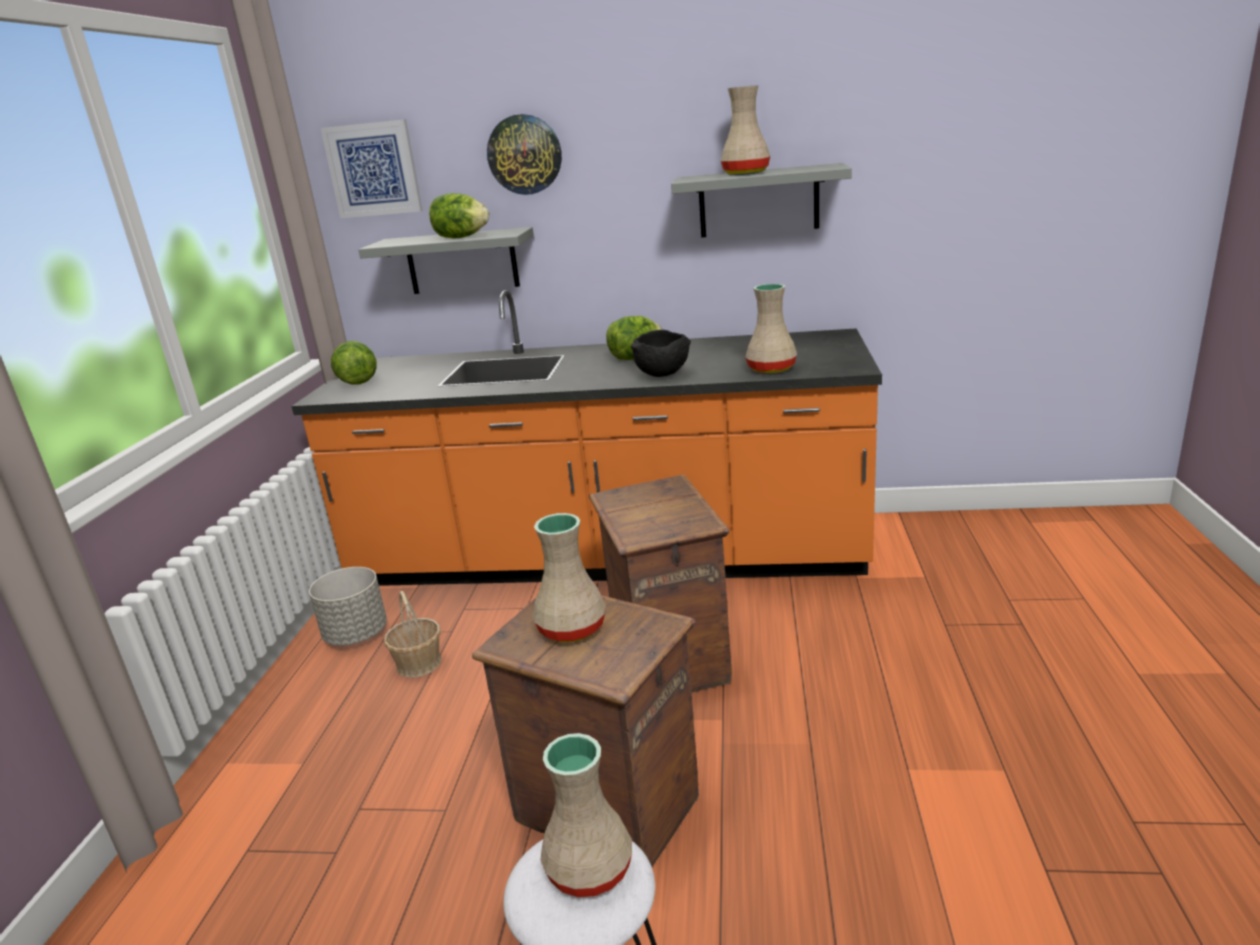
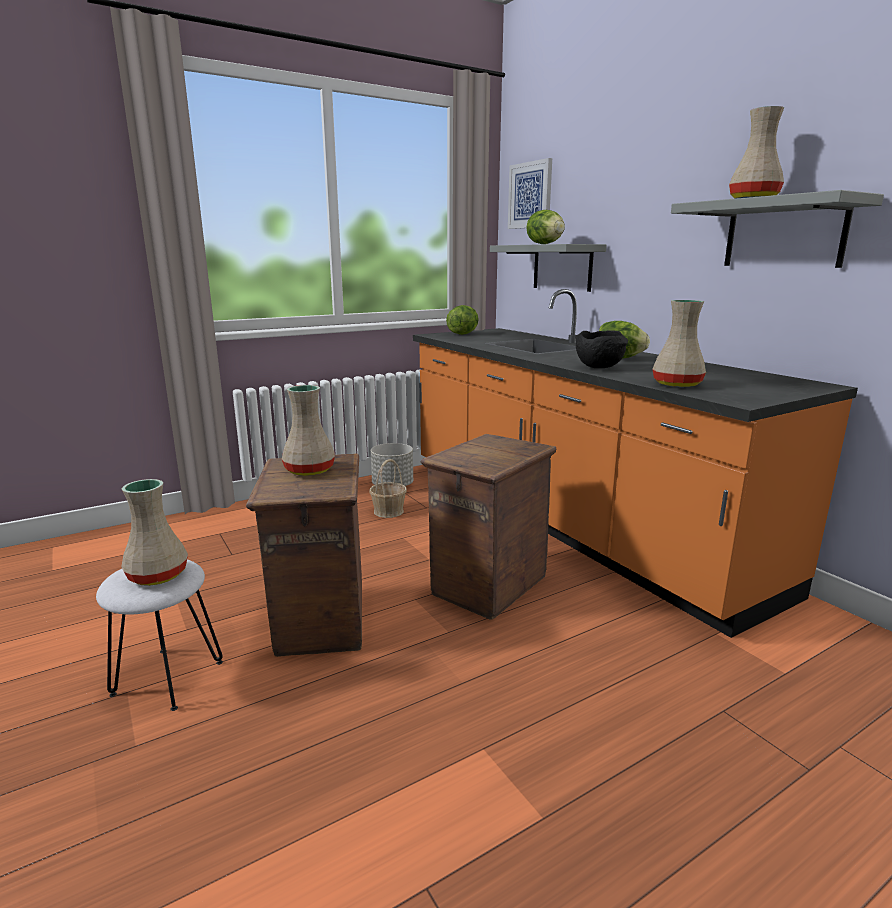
camera: 50 degrees right, 5 degrees down
(524, 154) = (612, 184): wall clock -> none

